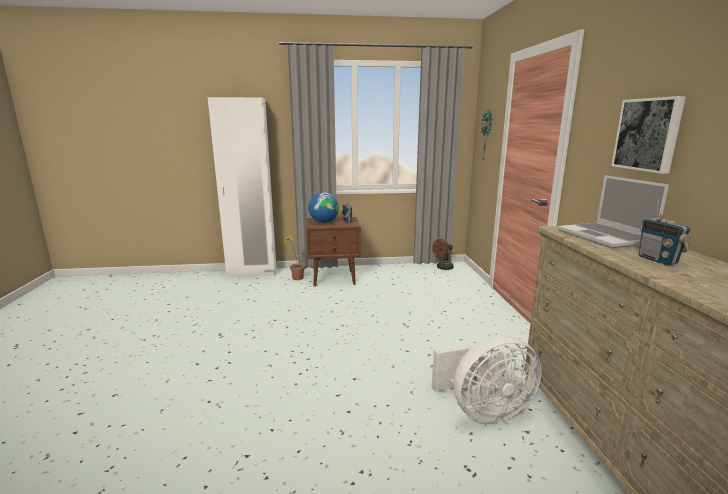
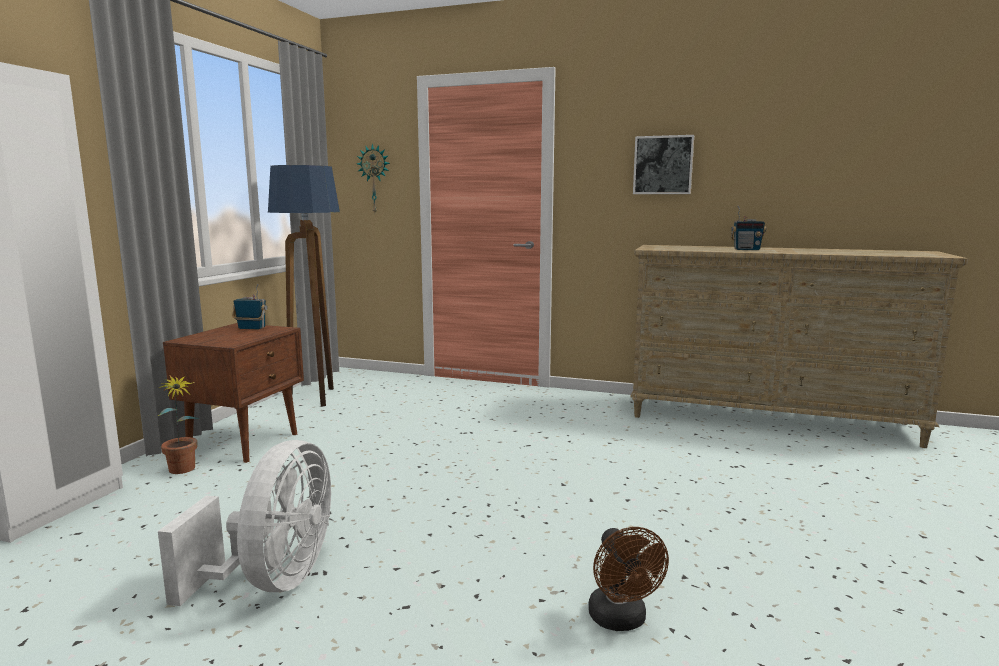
camera: 65 degrees left, 5 degrees down
(323, 222) = (223, 337): globe -> none
(407, 272) = (316, 398): none -> floor lamp
(443, 268) = (340, 380): brown fan -> brown fan (621, 620)
(483, 410) = (660, 440): white fan -> white fan (273, 580)
(606, 237) = (683, 248): laptop -> none

